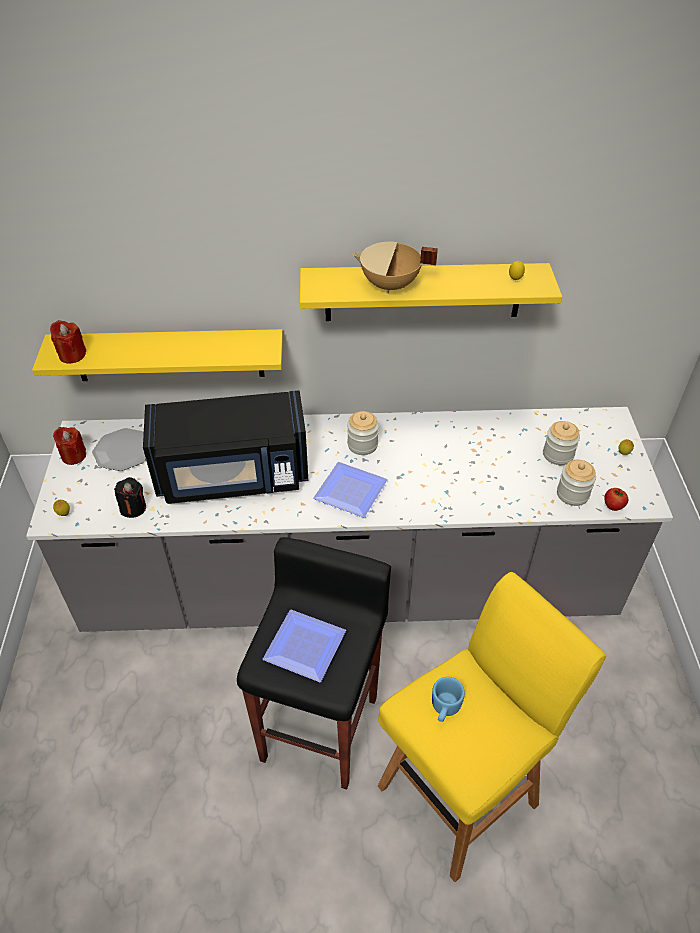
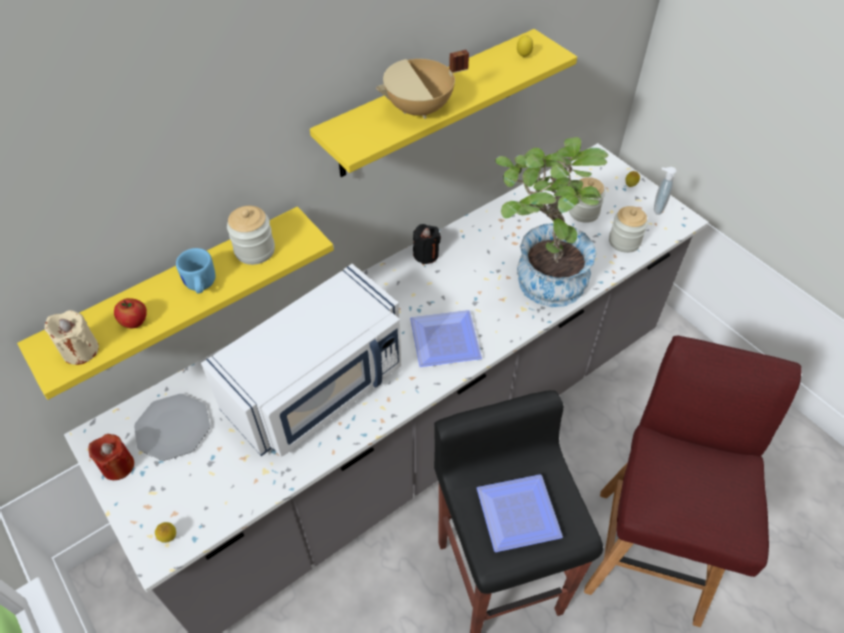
camera: 35 degrees left, 5 degrees up
(72, 355) = (80, 350): red candle -> beige candle
(133, 508) = (243, 483): black candle -> black candle (426, 254)
(233, 476) = (318, 388): black microwave -> white microwave
(362, 445) = (415, 289): jar -> jar (255, 250)
(444, 708) = (677, 490): blue mug -> blue mug (200, 285)
(461, 793) = (648, 551): yellow stool -> red stool
(469, 486) = (540, 278): none -> potted plant
(613, 506) = (661, 236): apple -> apple (135, 322)
(631, 483) = (657, 208): none -> soap dispenser

